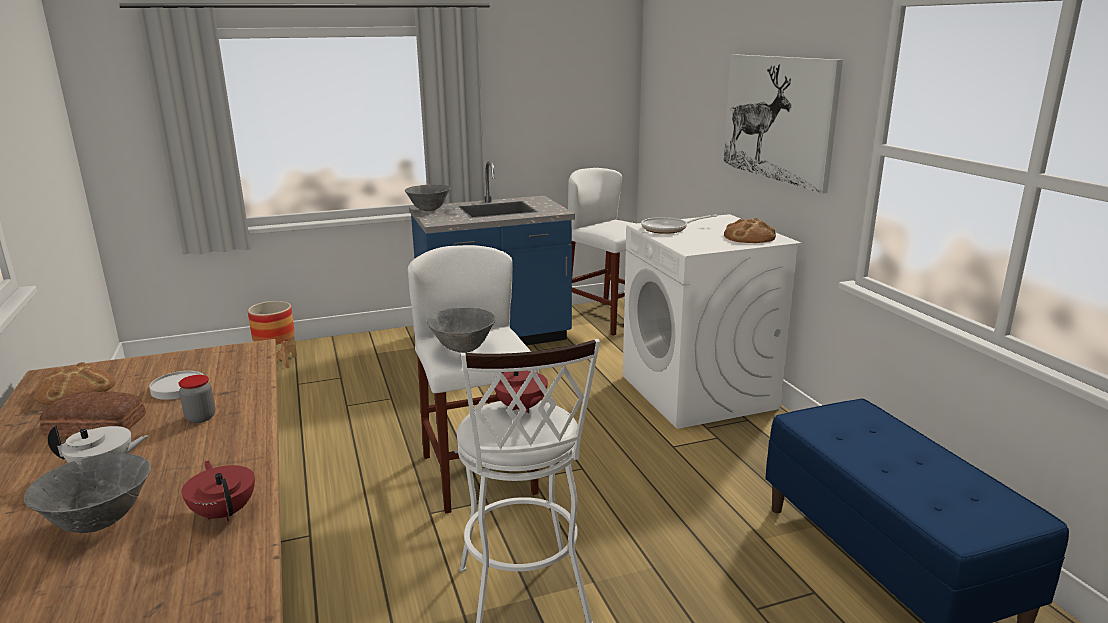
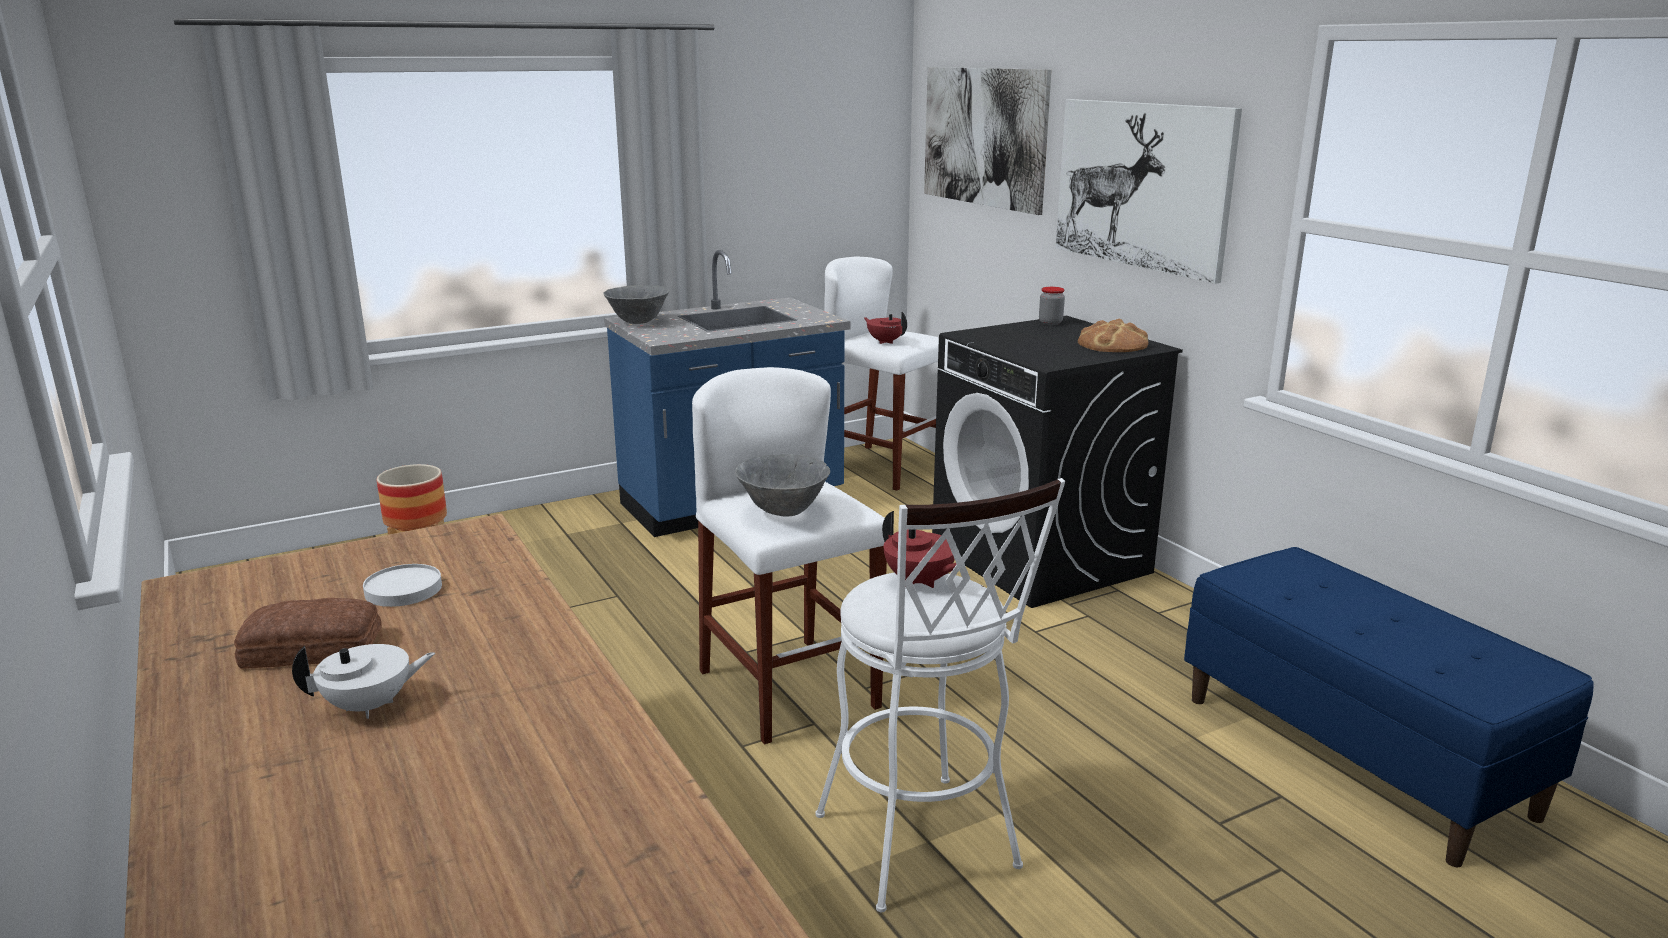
camera: 10 degrees left, 0 degrees up
(75, 390) = (242, 603): bread -> none
(99, 523) = (416, 778): grey bowl -> none
(200, 417) = (467, 627): jar -> jar (1050, 323)
(224, 512) = (591, 747): red teapot -> red teapot (885, 342)
(668, 229) = (1000, 337): frying pan -> none
(682, 82) = (984, 137): none -> picture
(699, 392) = (1041, 559): white washing machine -> black washing machine

